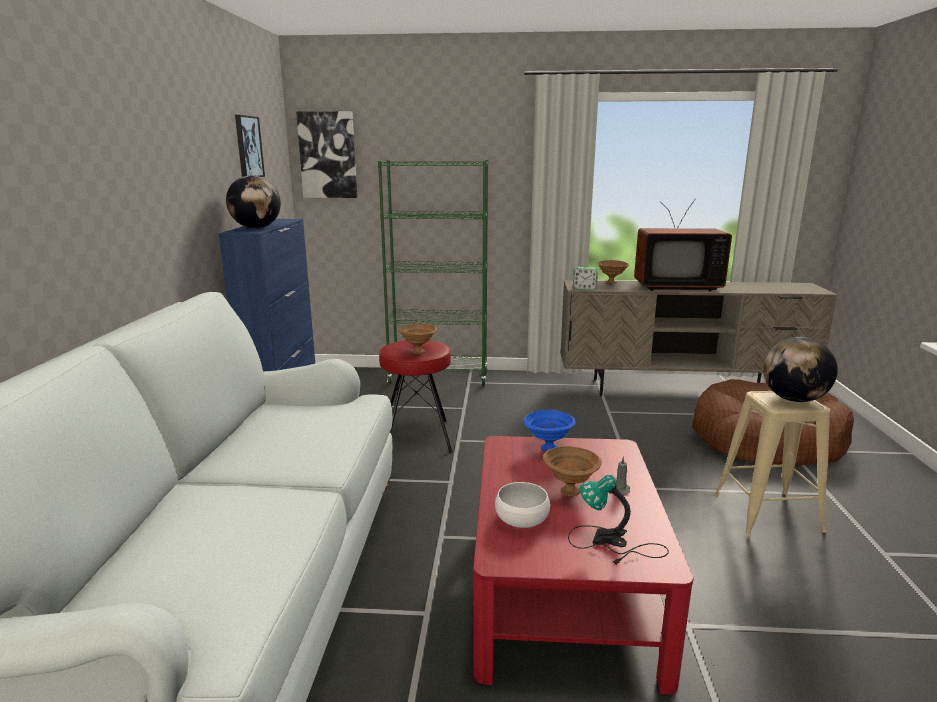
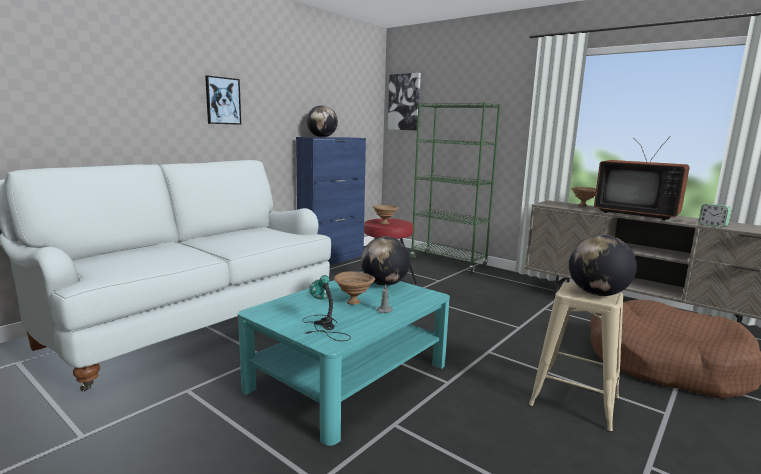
camera: 35 degrees right, 5 degrees down
(248, 147) = (339, 92): picture -> picture (223, 101)
(522, 518) = (303, 303): white bowl -> none
(548, 449) = (384, 284): blue bowl -> globe
(563, 588) = (349, 376): red coffee table -> turquoise coffee table
(584, 288) = (548, 205): alarm clock -> alarm clock (712, 225)

